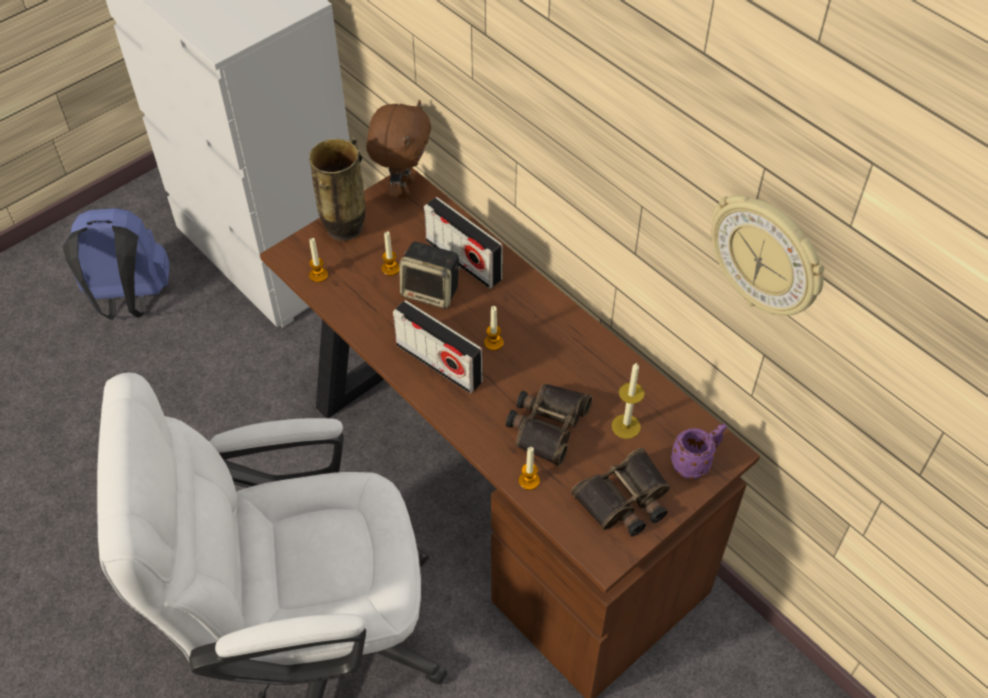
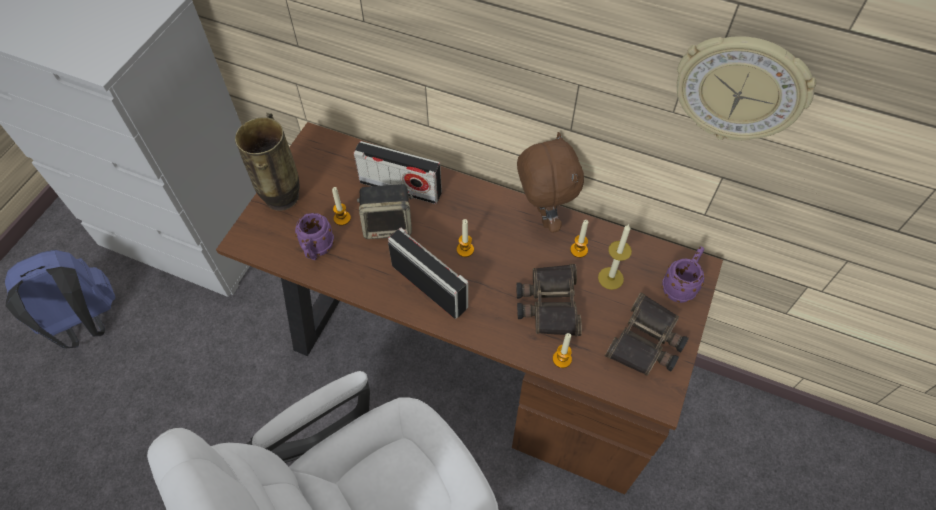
camera: 25 degrees left, 5 degrees up
(318, 275) = (281, 248): candle -> candle (579, 250)
(350, 289) = (317, 250): none -> purple mug
(402, 188) = (314, 144): brown plush toy -> brown plush toy (542, 216)
(439, 363) = (429, 286): radio -> radio turned 150 degrees counterclockwise

